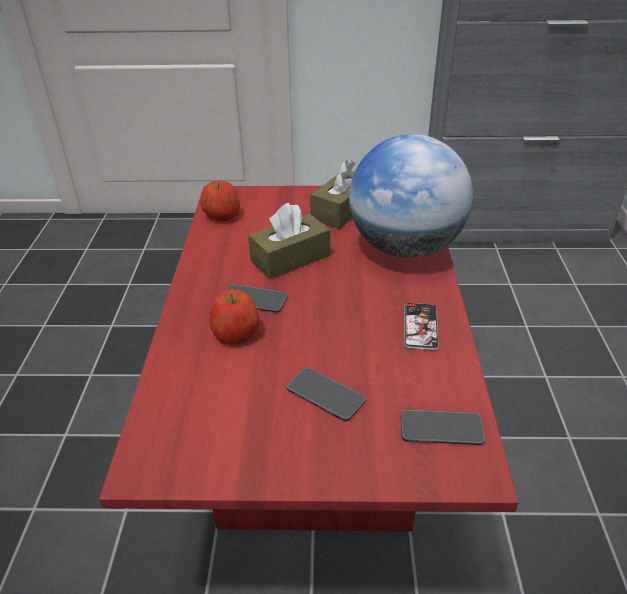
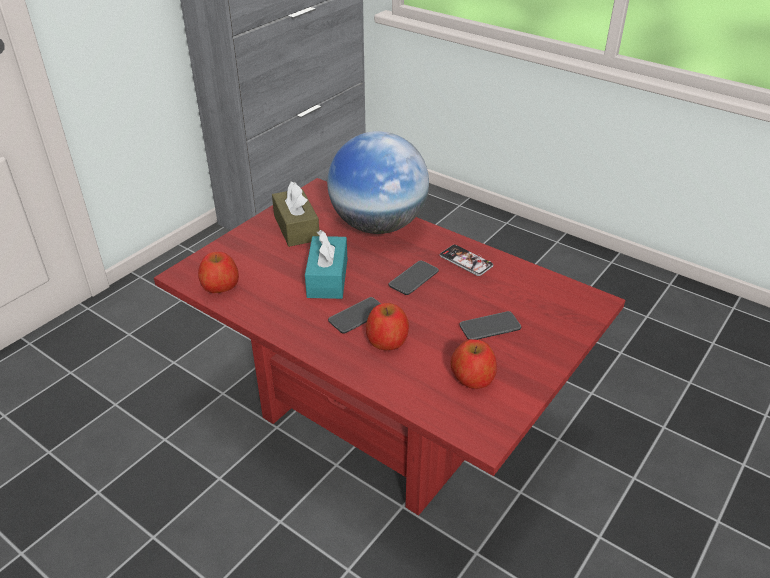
camera: 55 degrees left, 0 degrees up
(229, 418) = (472, 377): none -> apple
(290, 258) = (327, 278): brown tissue box -> turquoise tissue box
(441, 428) = (556, 297): phone -> phone (413, 278)

